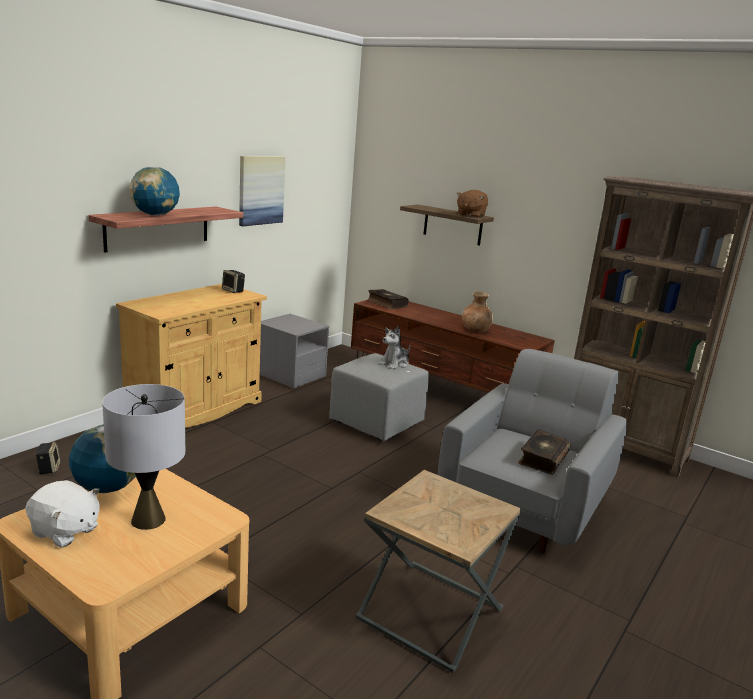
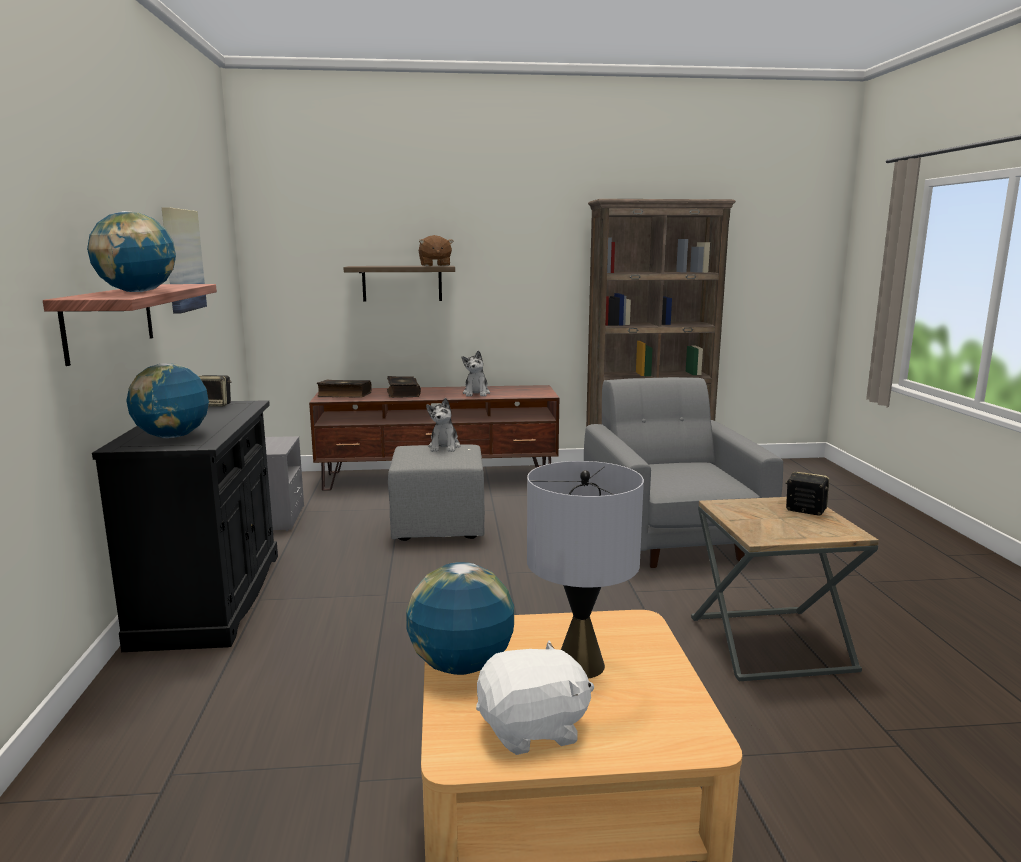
camera: 40 degrees left, 5 degrees down
(48, 468) = (123, 760): speaker -> speaker (804, 510)
(163, 305) = (172, 437): none -> globe
(195, 410) = (211, 598): beige cabinet -> black cabinet
(476, 329) = (476, 393): brown vase -> plush toy
(542, 459) = (701, 473): book -> book (402, 393)

